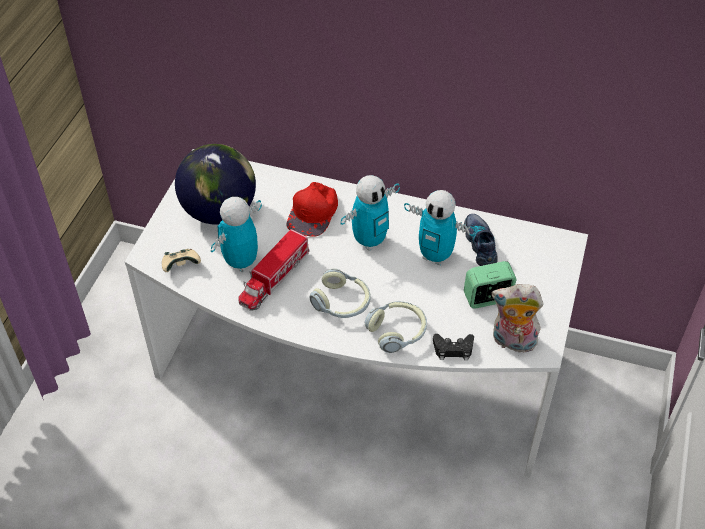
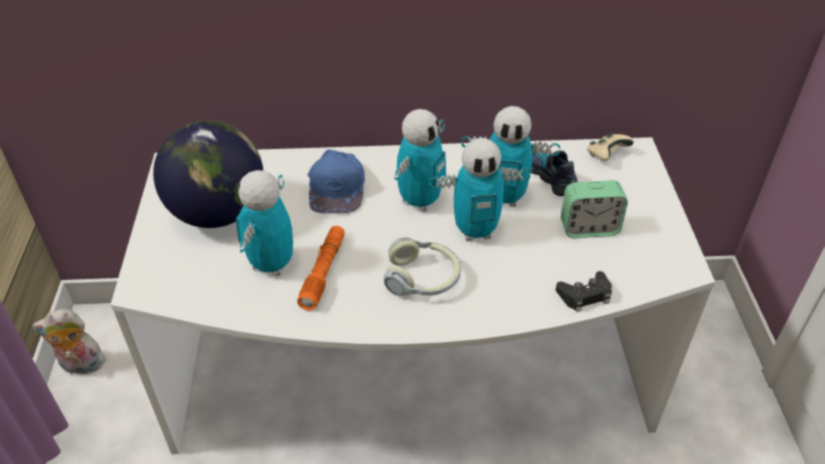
camera: 20 degrees left, 5 degrees down
(181, 266) = (193, 289): beige game controller -> beige game controller (606, 155)
(274, 278) = (323, 272): toy truck -> orange flashlight
(314, 213) = (337, 187): red cap -> blue cap
(397, 331) = (508, 293): headphones -> none
(399, 277) = (476, 231): none -> toy robot
(487, 298) = (589, 228): alarm clock -> alarm clock turned 150 degrees counterclockwise
(512, 342) = (646, 268): plush toy -> plush toy (81, 366)

